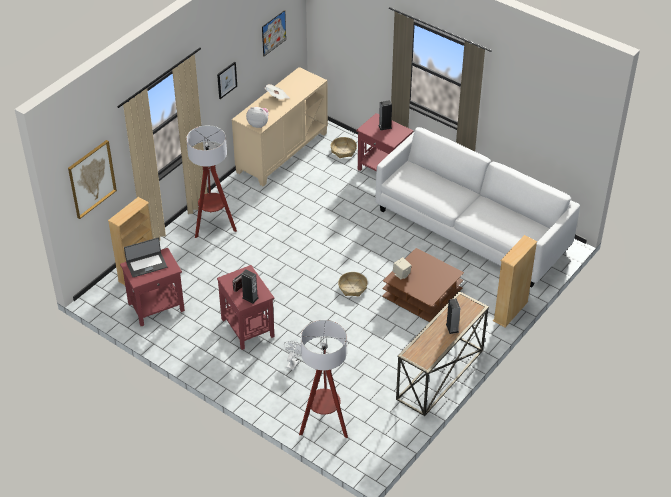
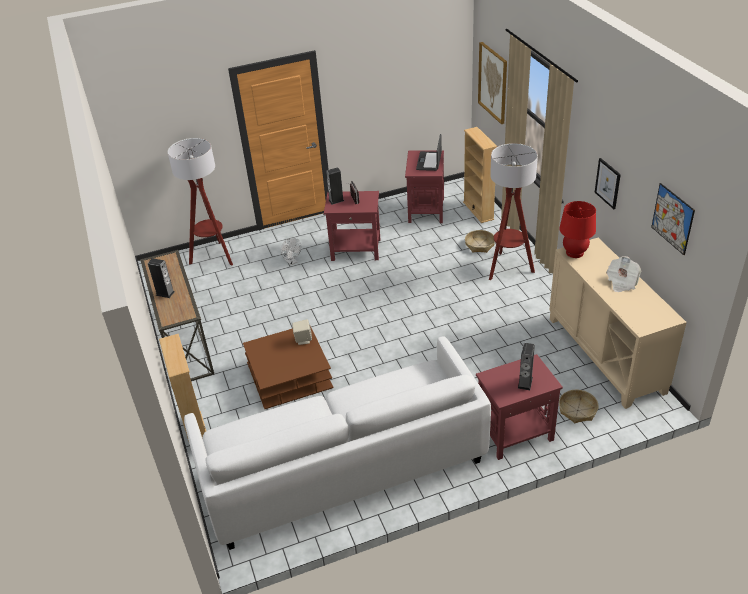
camera: 125 degrees right, 5 degrees down
(258, 124) = (574, 253): plush toy -> red table lamp
(352, 287) = (343, 328): basket -> basket (479, 245)

